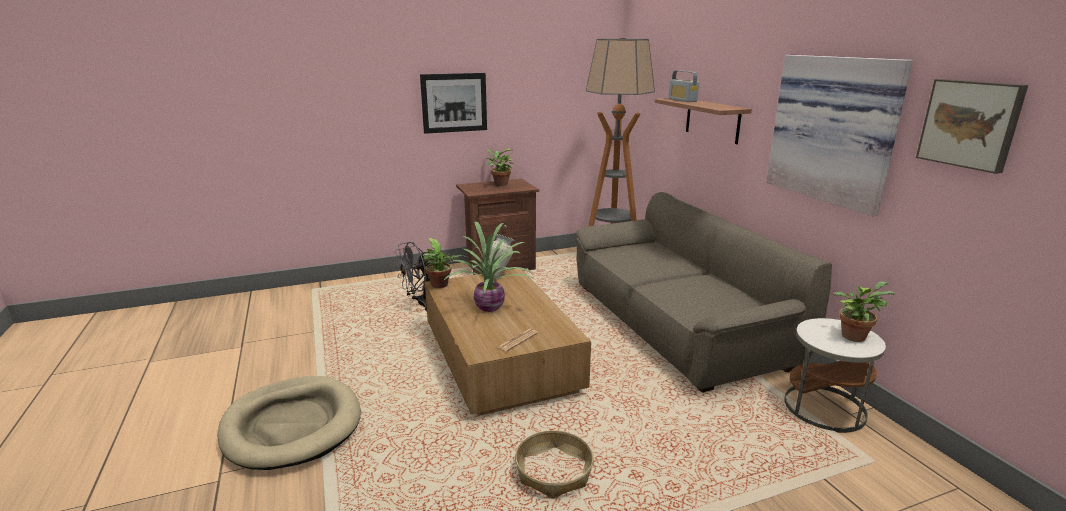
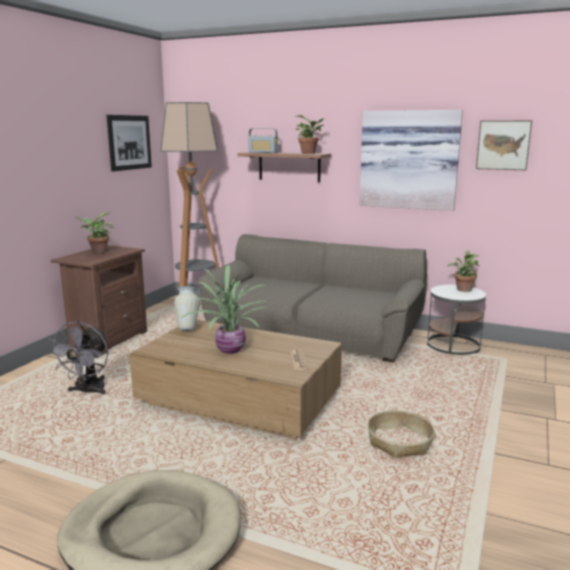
camera: 45 degrees left, 5 degrees down
(440, 286) = (152, 351): potted plant -> potted plant (310, 153)
(454, 103) = (40, 168): picture -> picture (129, 142)

